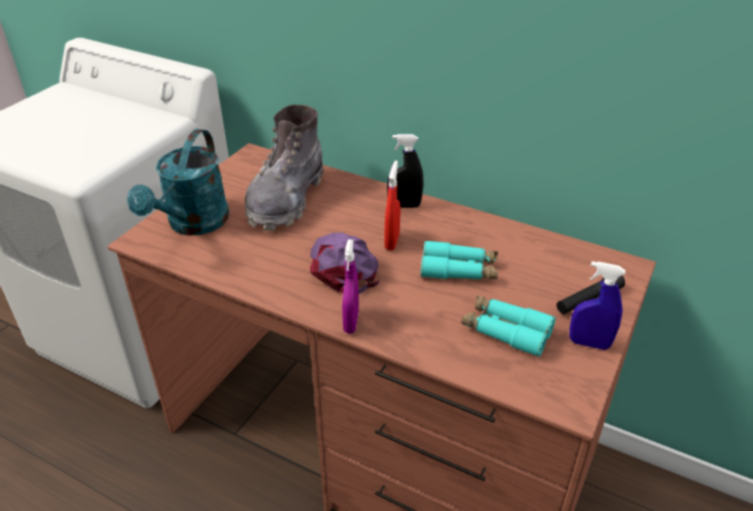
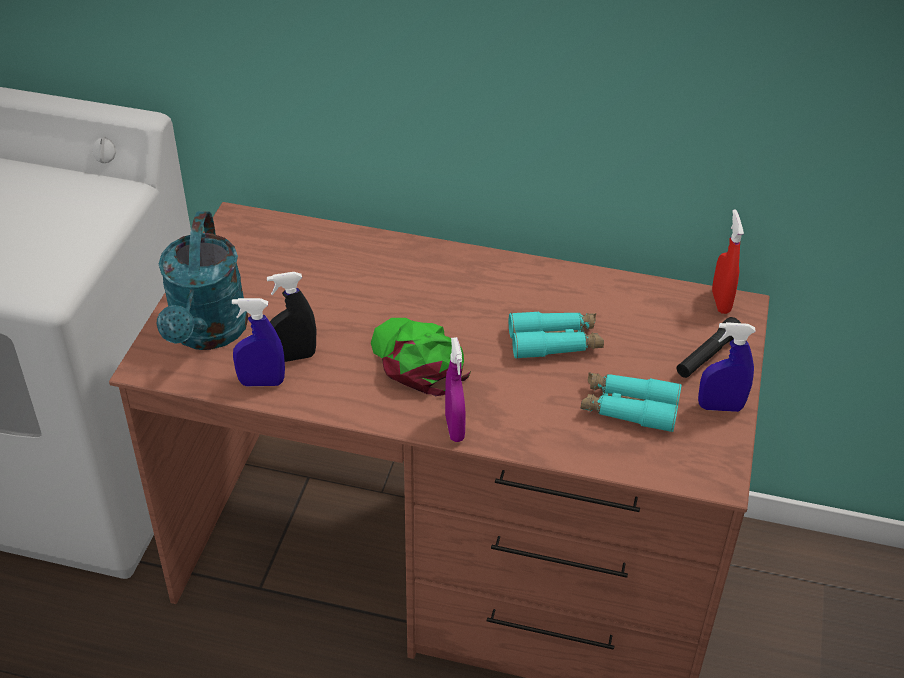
camera: 15 degrees left, 5 degrees up
(215, 264) = (261, 382): none -> blue spray bottle
(286, 199) = (311, 279): grey boot -> none
(343, 267) = (418, 360): purple cap -> green cap
(392, 241) = (464, 317): red spray bottle -> red spray bottle (720, 302)
(404, 206) = (462, 266): black spray bottle -> black spray bottle (294, 357)

